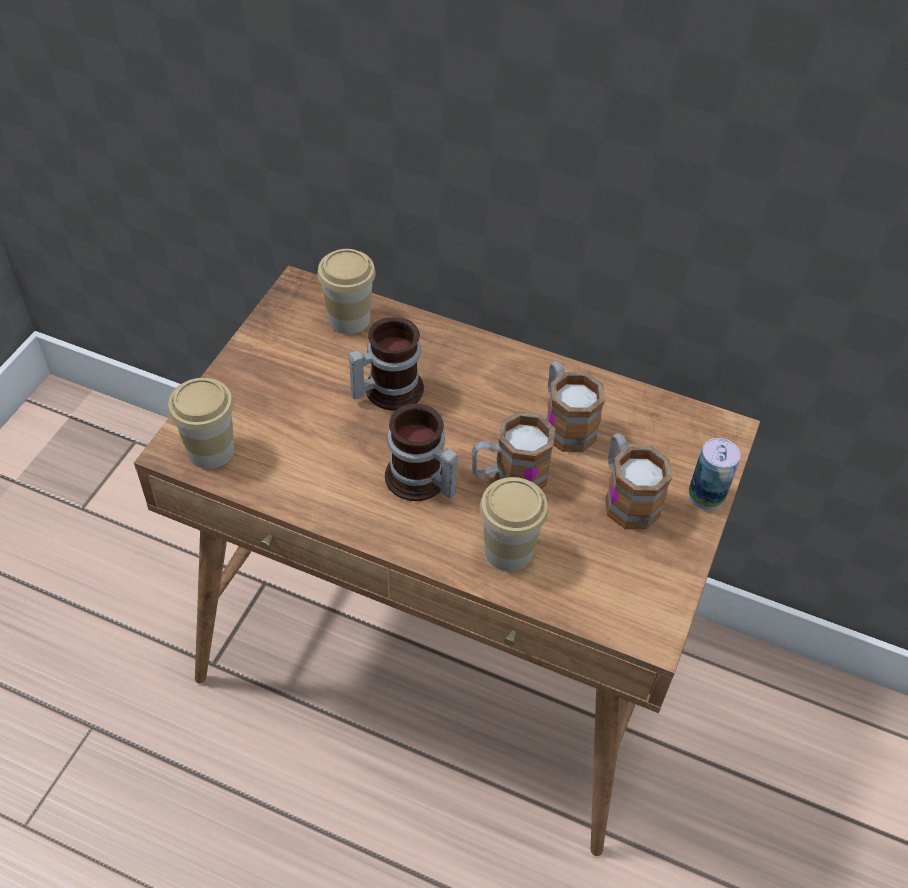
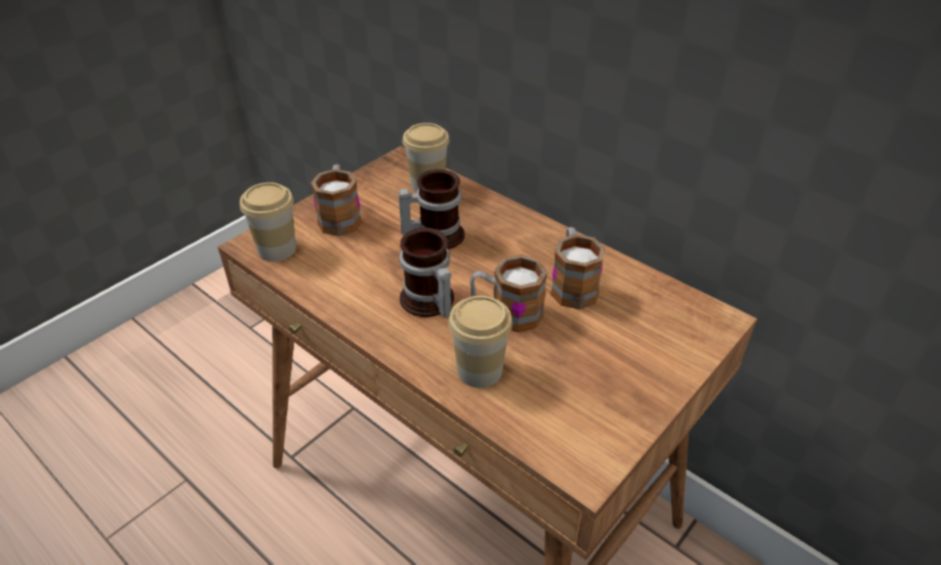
camera: 20 degrees right, 10 degrees down
(626, 496) = (605, 351): mug -> mug (340, 216)
(705, 496) = (682, 367): can -> none

